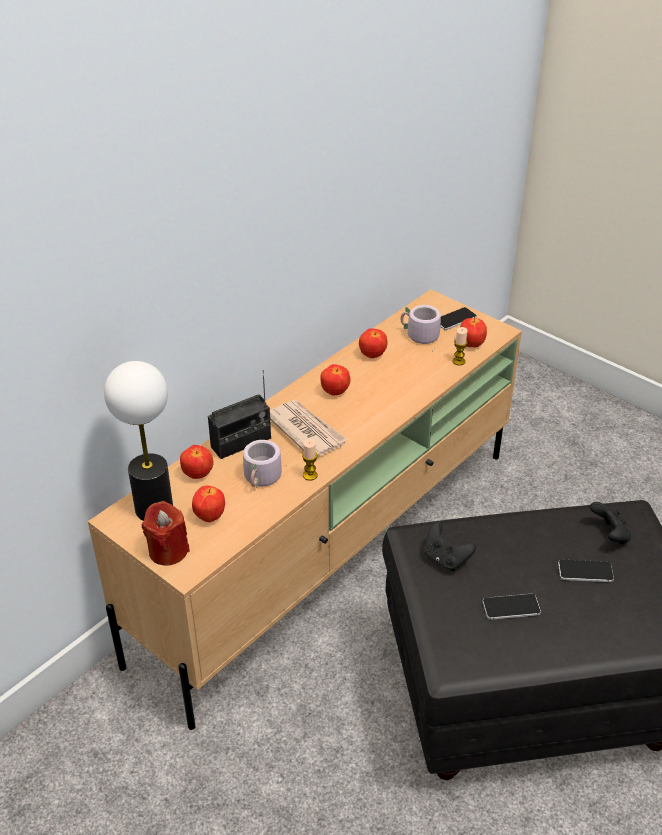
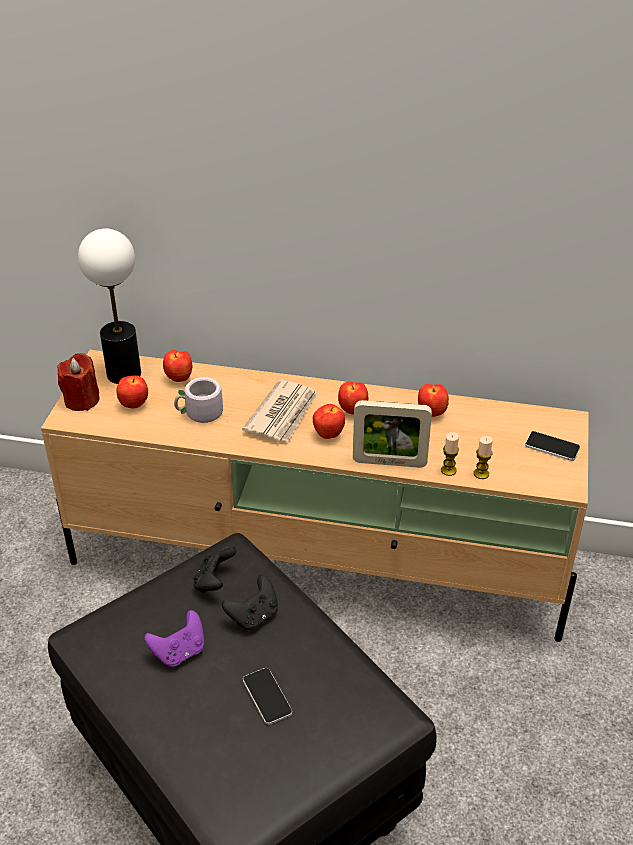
camera: 60 degrees right, 0 degrees up
(241, 443) = (237, 385): radio -> none
(310, 475) = (225, 439): candle -> candle (448, 470)
(412, 398) = (389, 462): none -> picture frame
(418, 336) = (495, 432): grey mug -> none
(471, 344) = (519, 473): apple -> apple (328, 434)
(511, 607) = (179, 652): phone -> purple game controller
(609, 535) = (338, 701): black game controller -> black game controller (254, 616)

